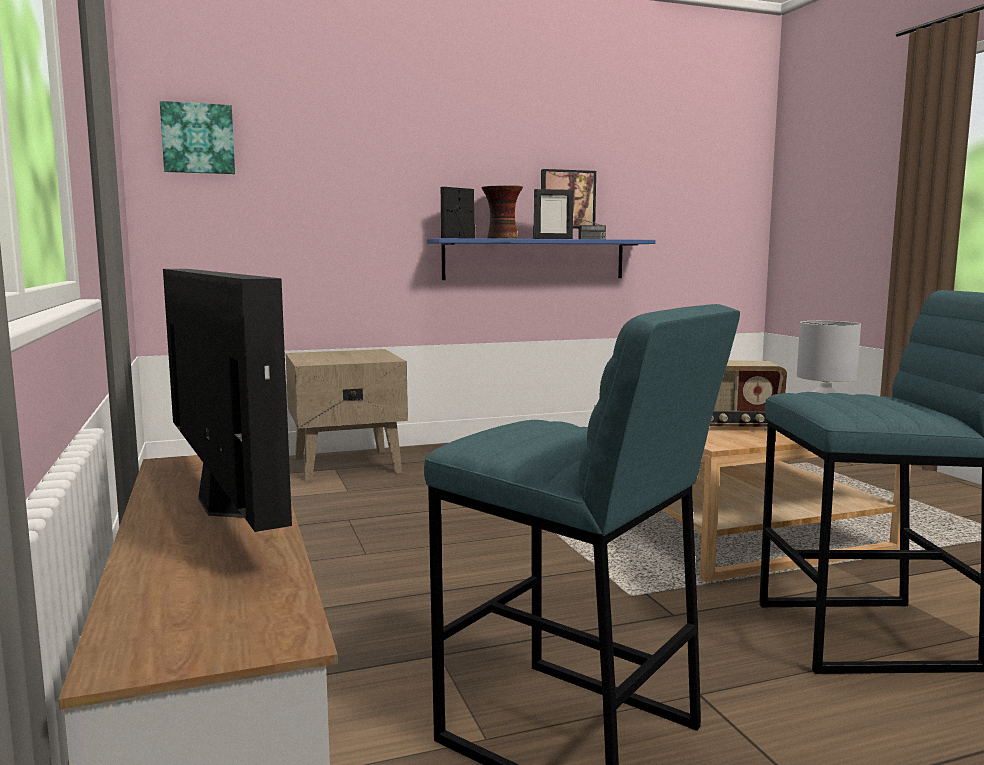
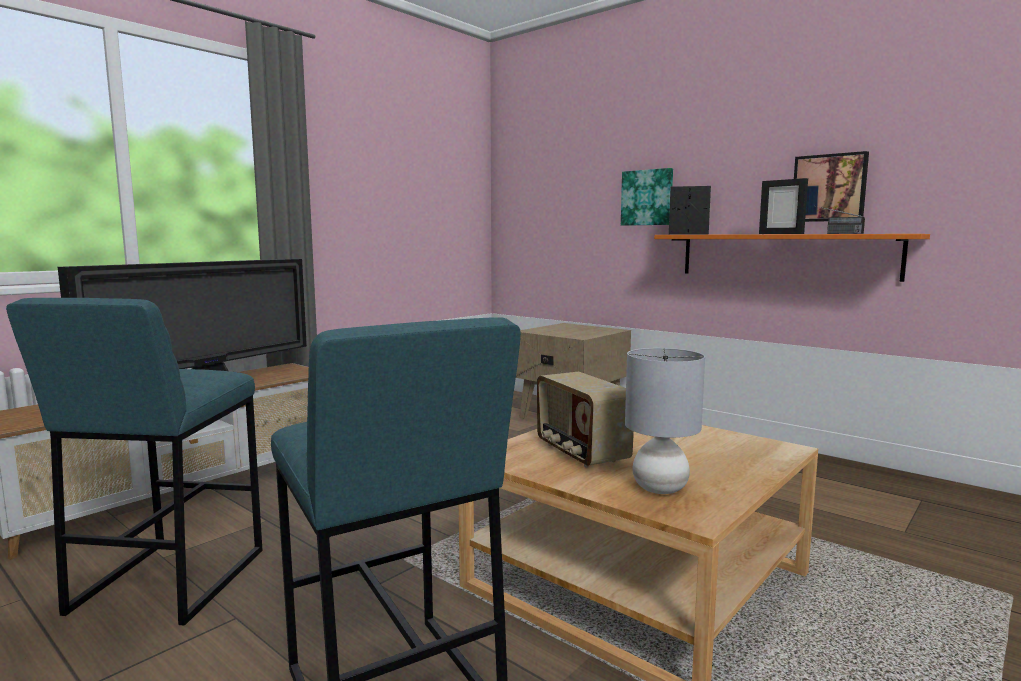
camera: 60 degrees right, 0 degrees up
(198, 138) = (525, 166): picture -> picture (647, 197)
(501, 238) = (729, 234): vase -> none
(535, 259) = (784, 255): blue shelf -> orange shelf

